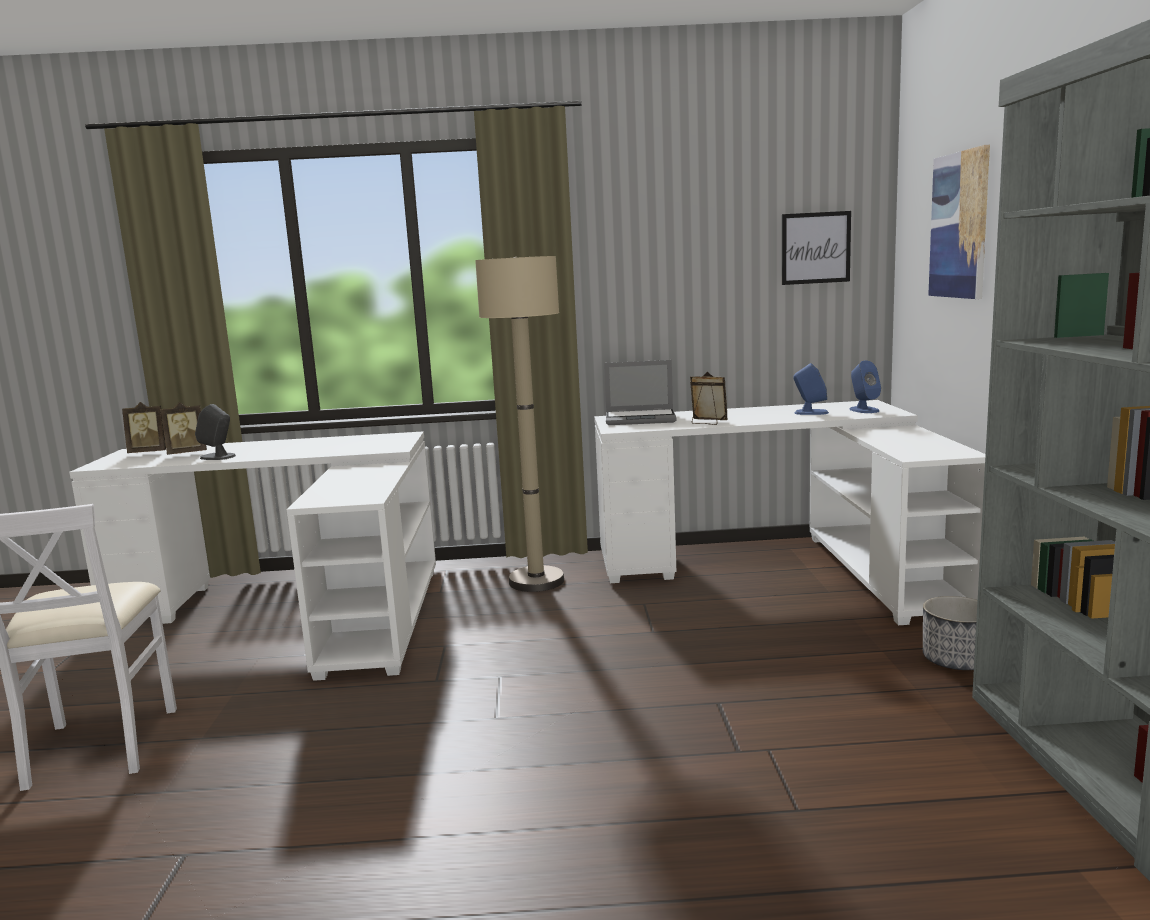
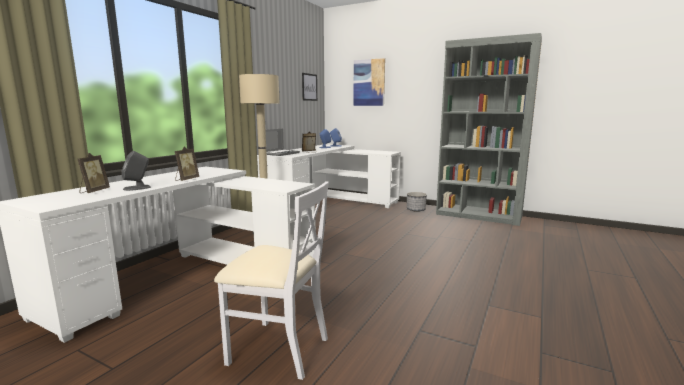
camera: 60 degrees left, 0 degrees up
(149, 452) = (48, 197): picture frame -> picture frame (186, 179)

